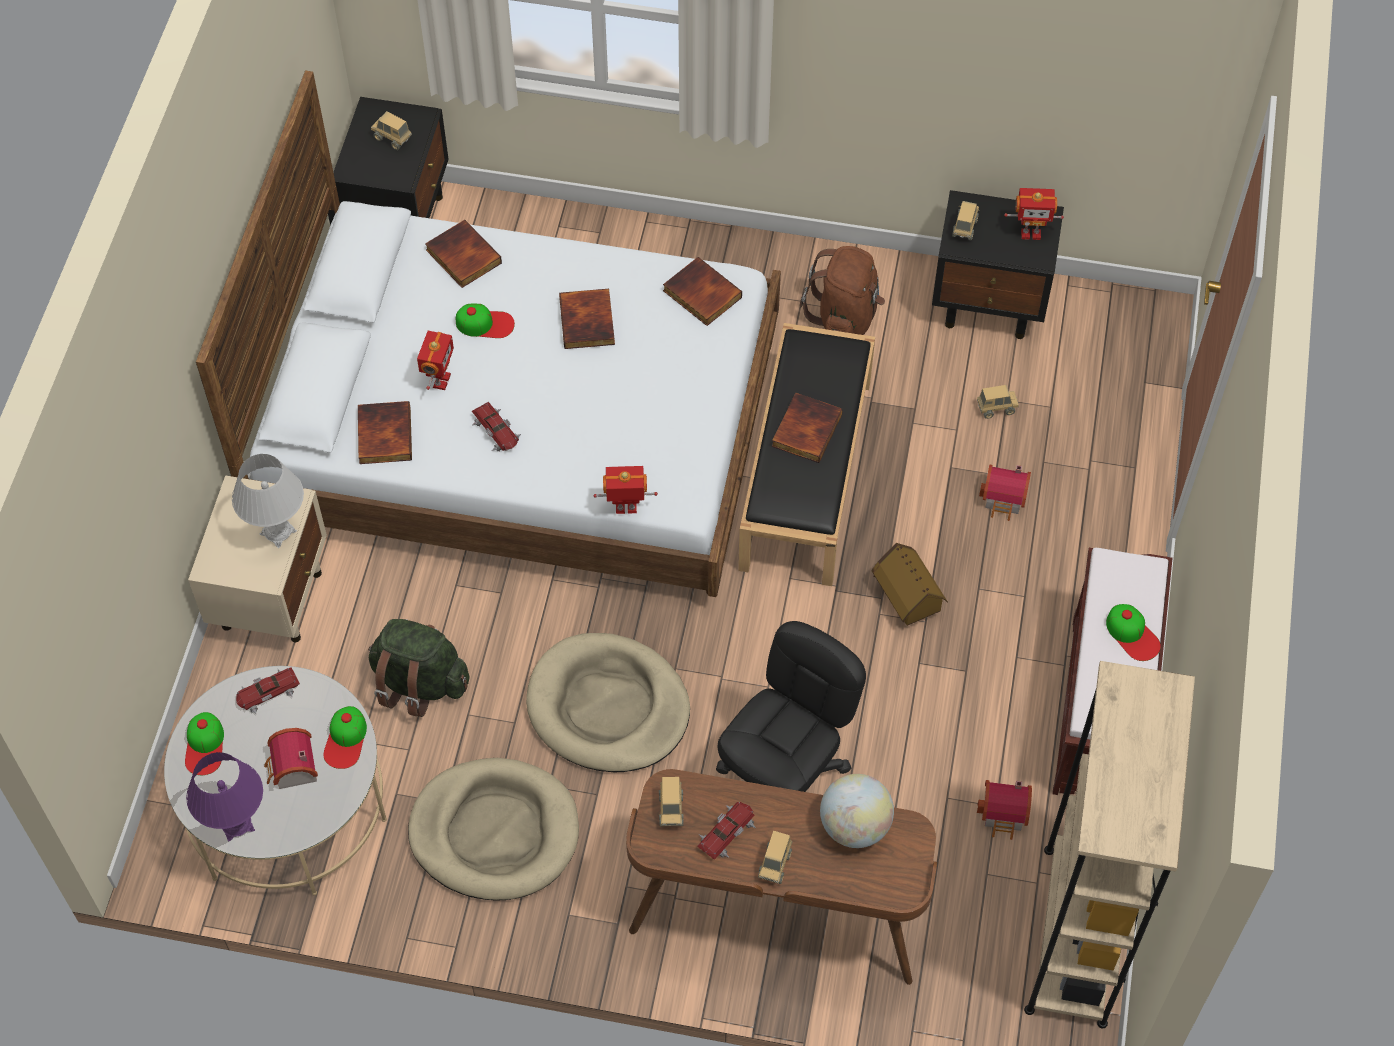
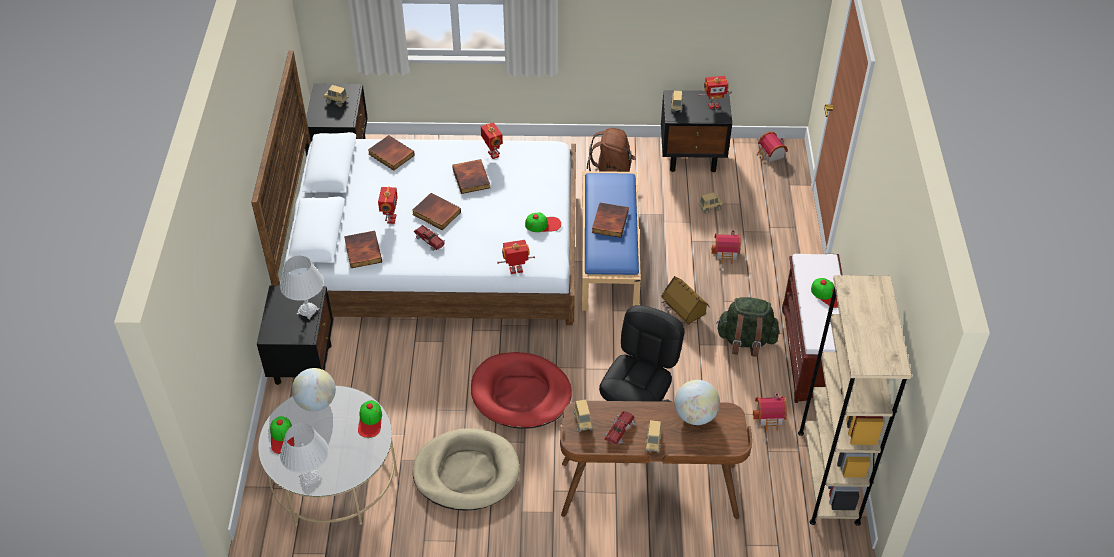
camera: 10 degrees left, 10 degrees down
(237, 824) = (311, 478): purple table lamp -> white table lamp
(268, 693) = (316, 402): toy car -> globe
(272, 598) = (303, 363): beige nightstand -> black nightstand
(292, 770) = (340, 443): toy house -> toy house (770, 155)
(419, 683) = (403, 397): green backpack -> green backpack (746, 341)
(485, 323) = (411, 187): cap -> cap (543, 224)
(608, 707) = (520, 393): beige dog bed -> red dog bed
(632, 280) = (492, 155): none -> toy robot
(701, 294) = (534, 157): book -> book (435, 213)
(805, 472) = (608, 254): black bench -> blue bench

